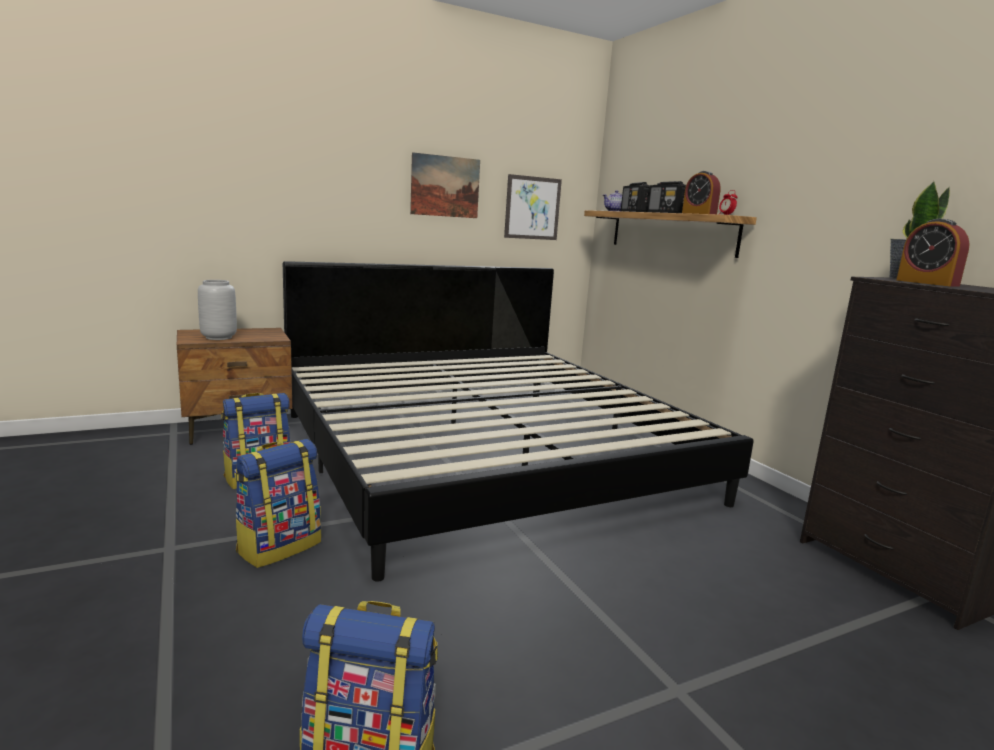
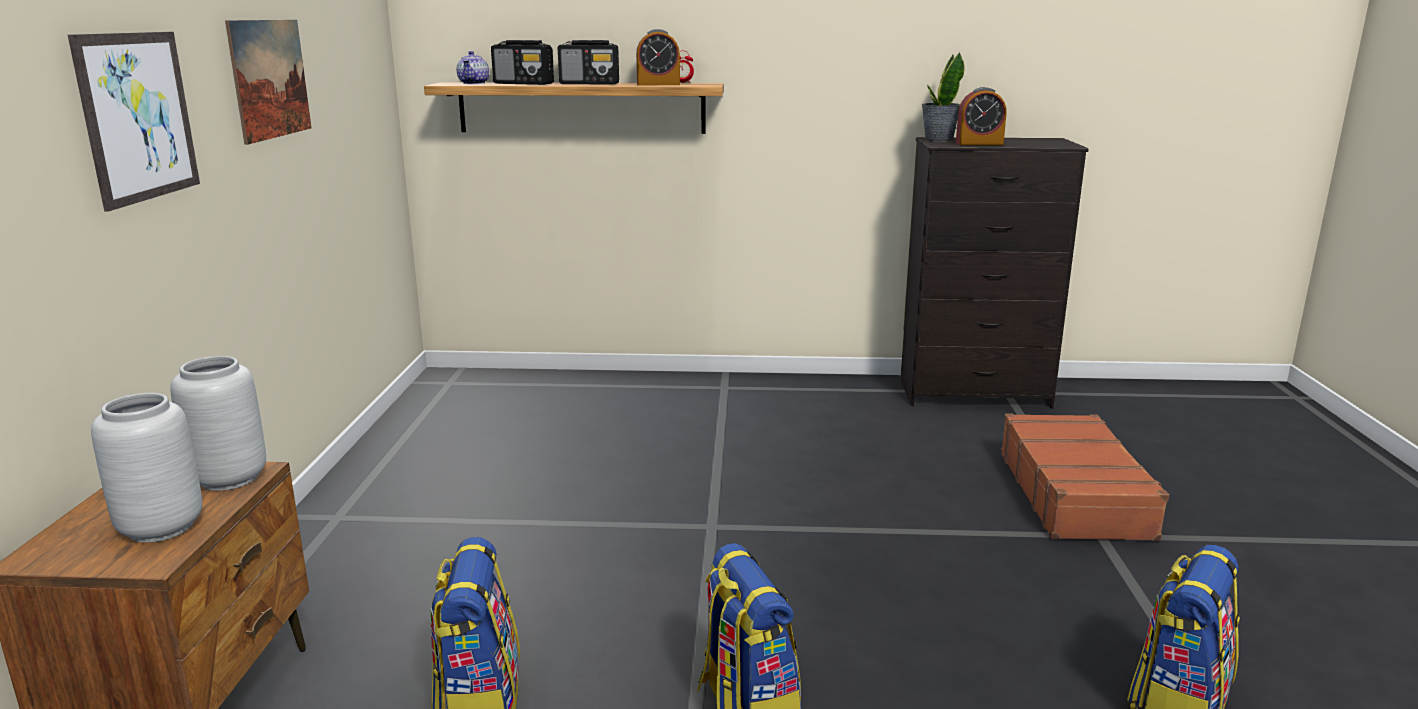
camera: 60 degrees left, 5 degrees up
(268, 337) = (231, 478): none -> grey vase
(484, 454) = (582, 491): bed -> none
(532, 208) = (351, 93): picture -> picture (138, 117)
(752, 664) = (1074, 494): none -> brown suitcase

